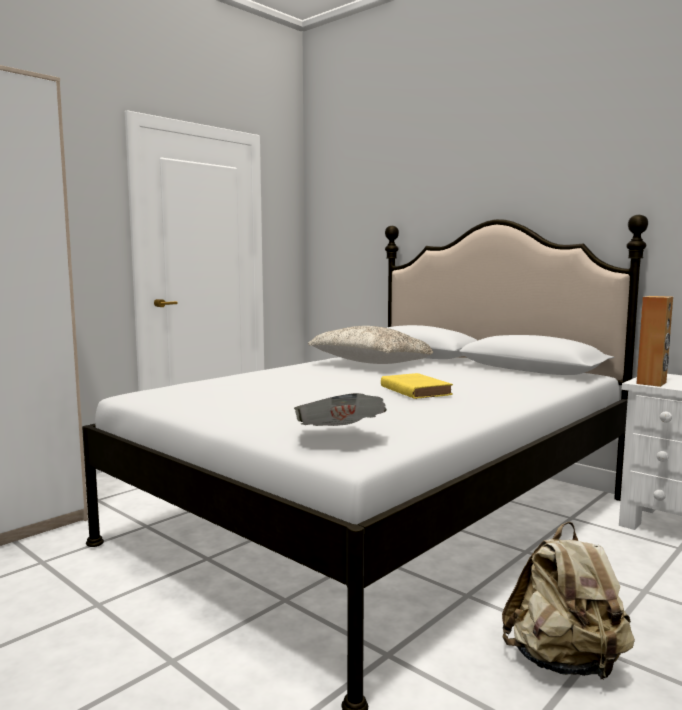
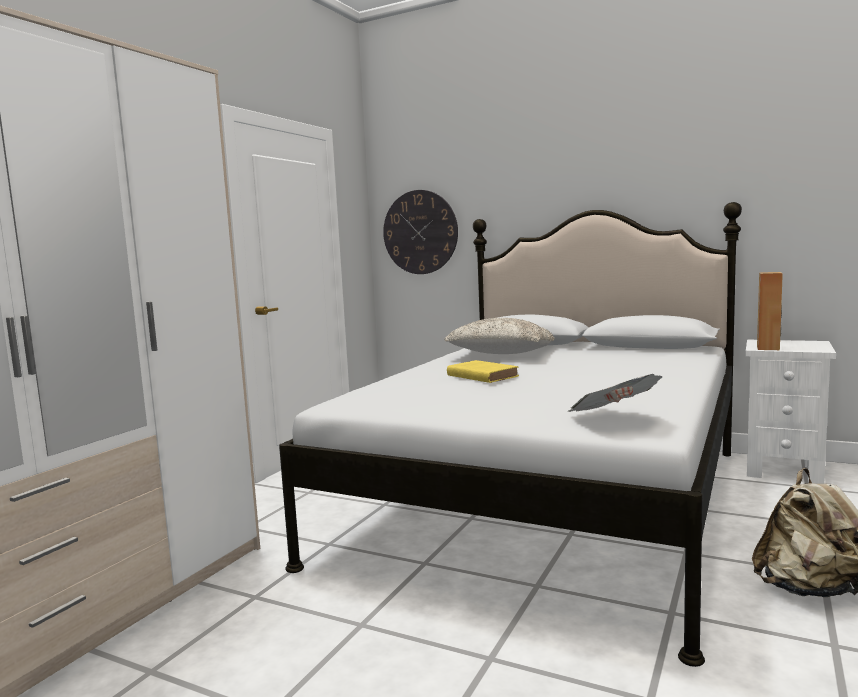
camera: 15 degrees left, 0 degrees up
(344, 237) = (420, 232): none -> wall clock
(414, 390) = (592, 373): yellow book -> yellow book (481, 376)

